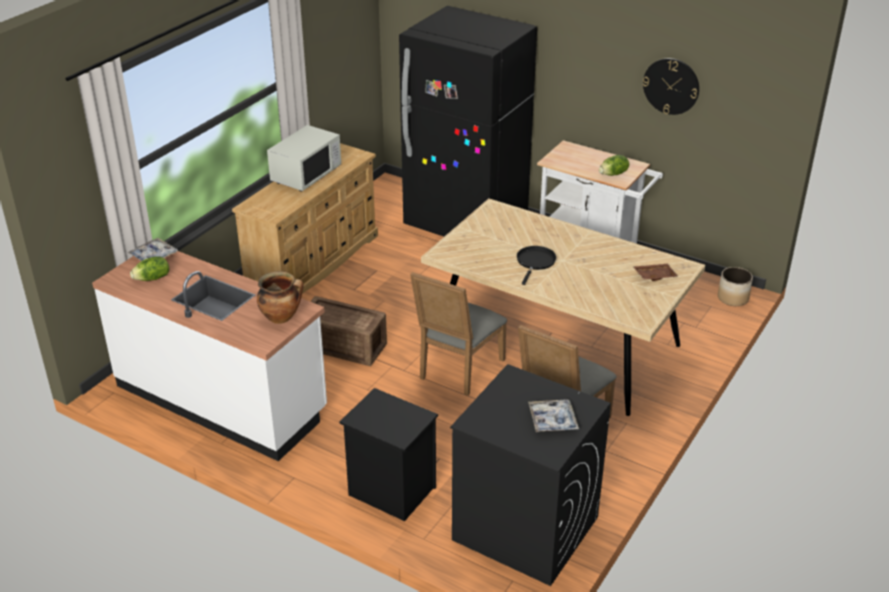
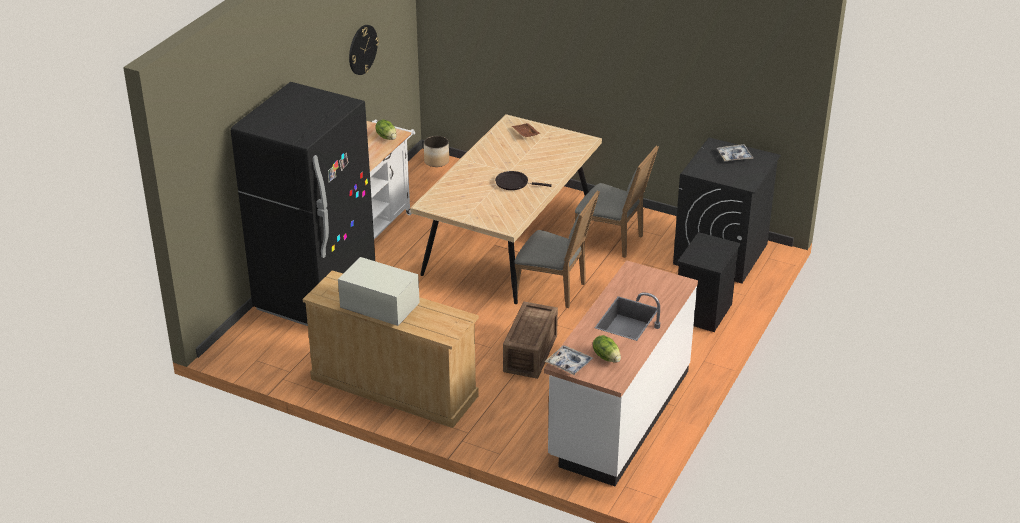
camera: 95 degrees left, 0 degrees up
(281, 317) = (647, 278): cooking pot -> none

